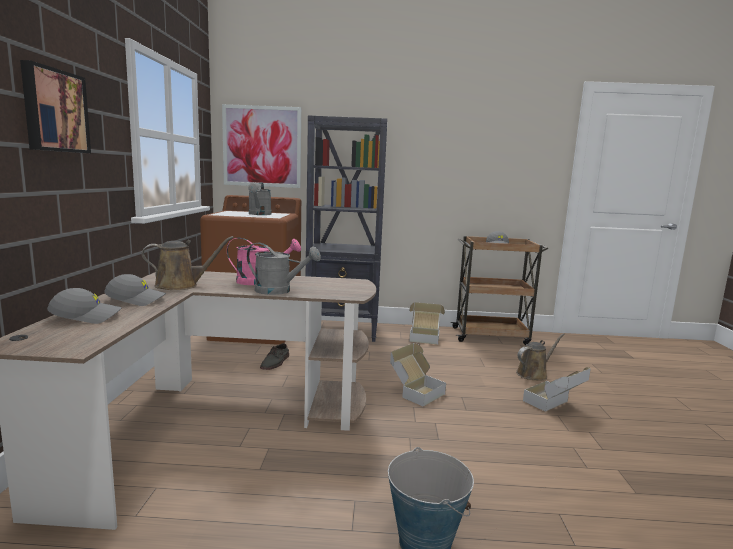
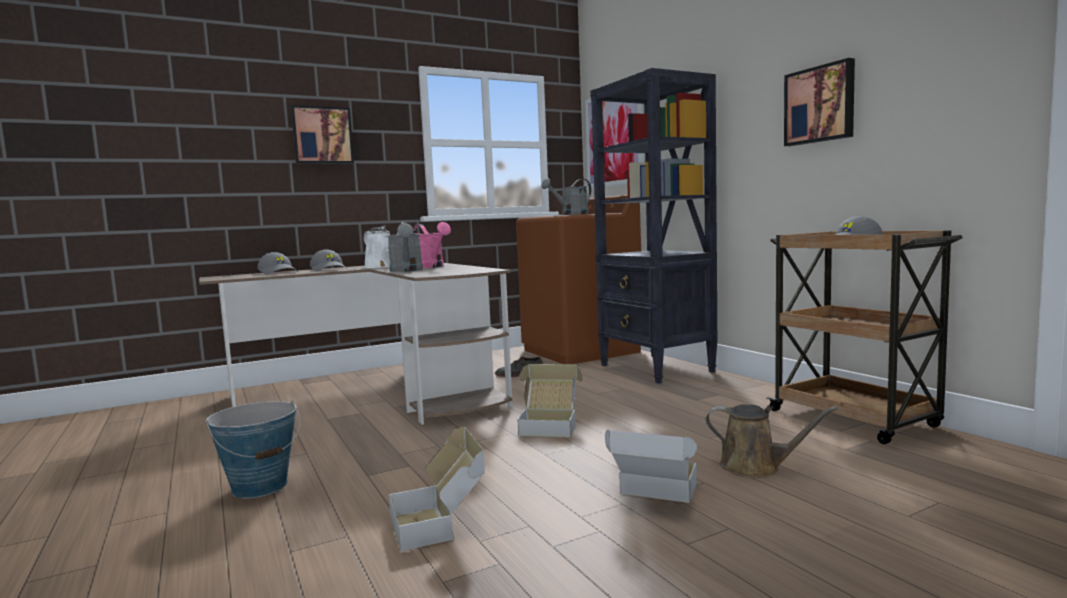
camera: 60 degrees right, 5 degrees down
(181, 285) = (383, 266): brown watering can -> white watering can
(424, 337) = (735, 394): cardboard box -> cardboard box (440, 524)
(461, 163) = (820, 105): none -> picture

